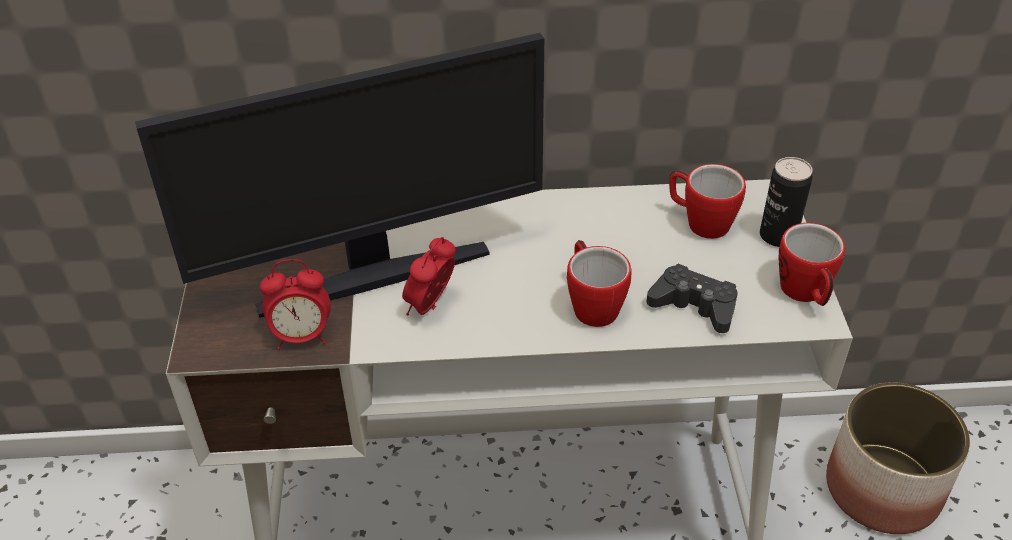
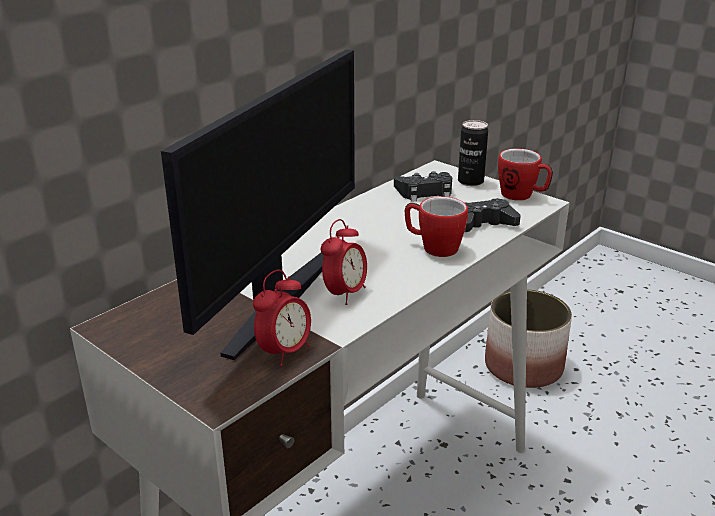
camera: 45 degrees left, 15 degrees down
(431, 306) = (345, 294): alarm clock -> alarm clock turned 135 degrees counterclockwise
(700, 222) = (425, 192): mug -> black game controller

